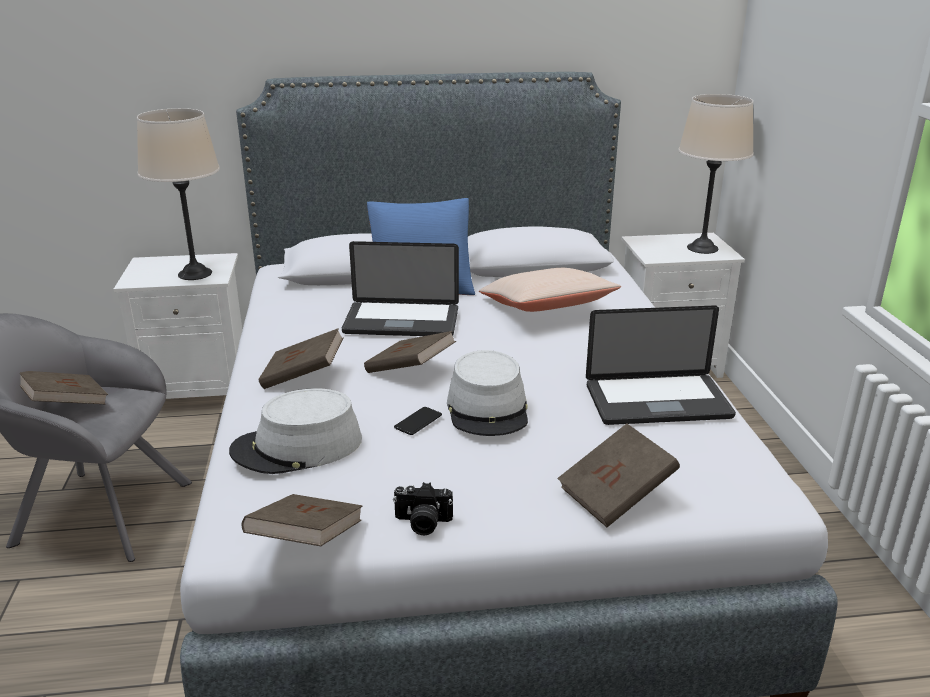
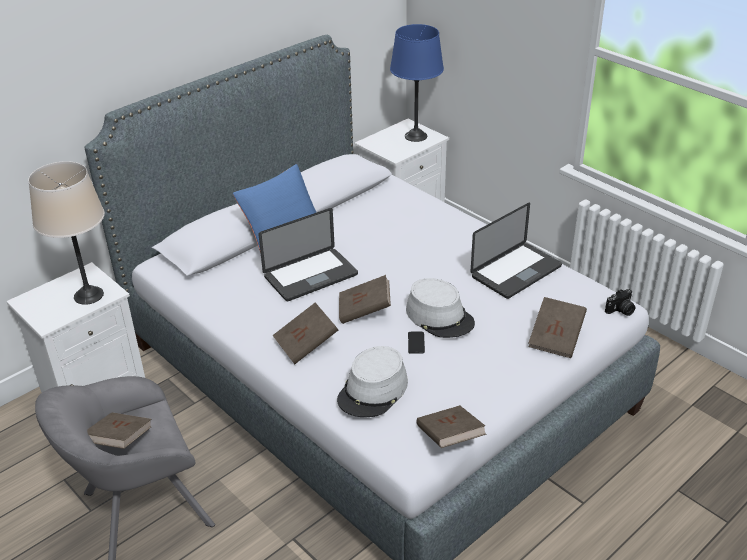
camera: 35 degrees left, 10 degrees up
(422, 523) = (489, 399): camera -> camera (620, 310)
(546, 309) = (385, 228): beige pillow -> none
(702, 248) = (415, 136): beige table lamp -> blue table lamp

